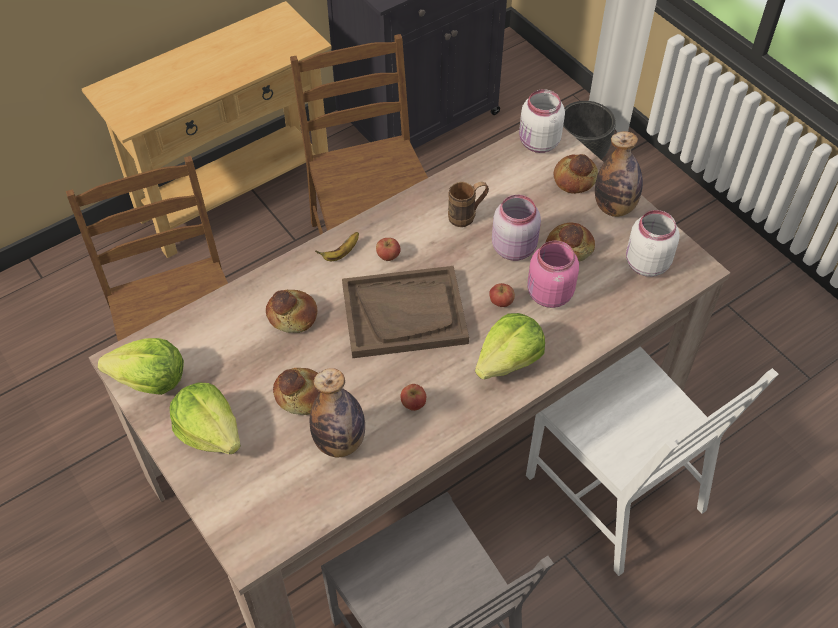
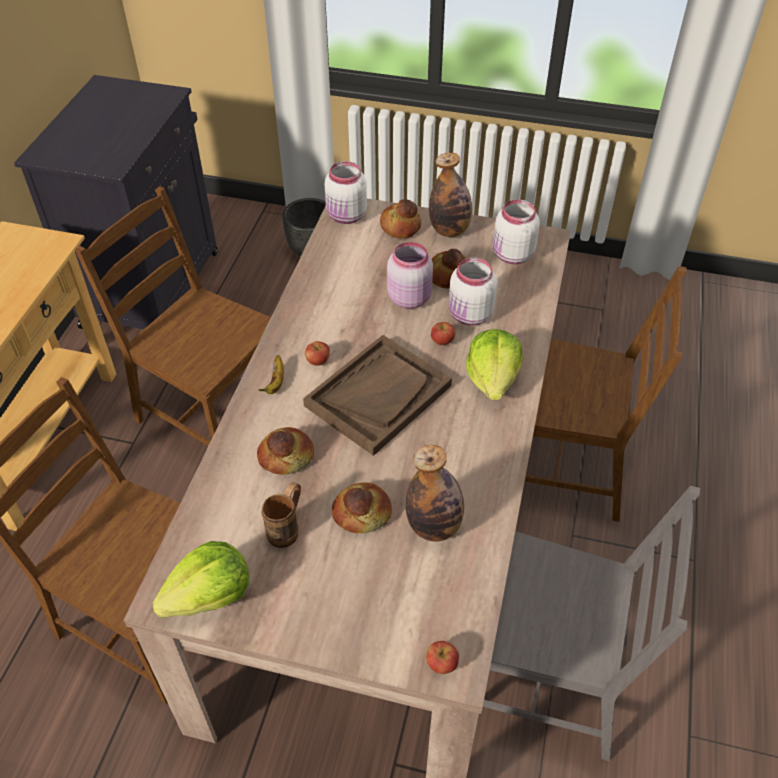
camera: 40 degrees left, 5 degrees down
(210, 431) = (314, 598): lettuce -> none
(413, 404) = (459, 457): apple -> apple (441, 664)
(467, 216) = (349, 296): brown mug -> brown mug (287, 528)
(548, 295) = (470, 315): pink jar -> white jar
(618, 492) = (563, 465): white chair -> brown chair

